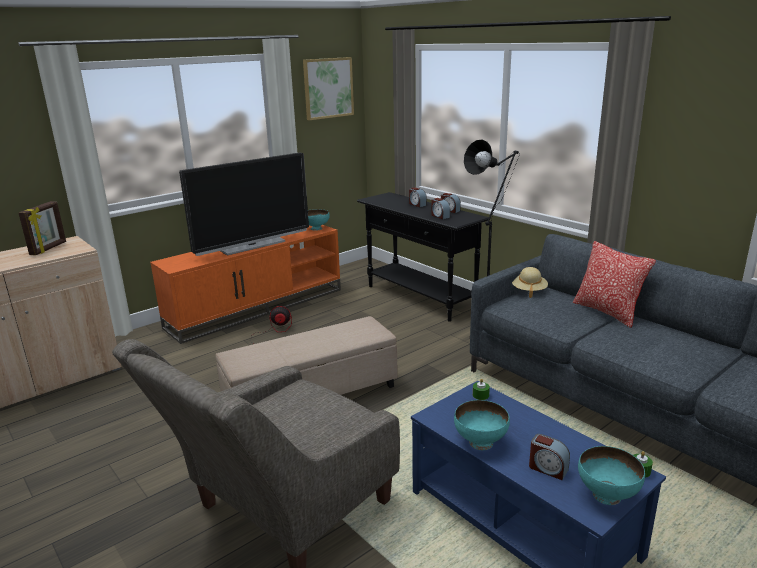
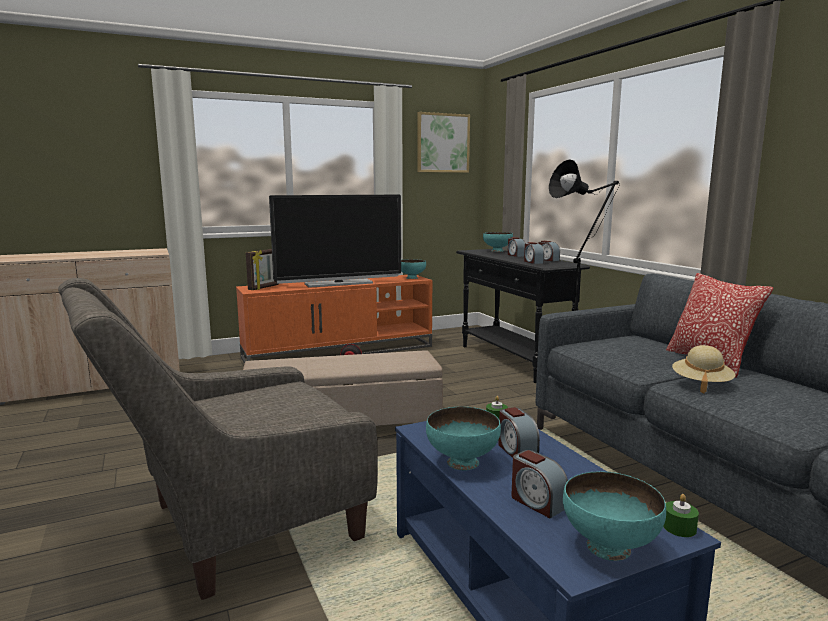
camera: 15 degrees right, 10 degrees down
(49, 248) = (132, 252): picture frame -> picture frame (264, 287)
(395, 197) = (497, 251): none -> turquoise bowl
(511, 424) = (516, 450): none -> alarm clock
(528, 290) = (614, 336): beige hat -> beige hat (701, 384)

